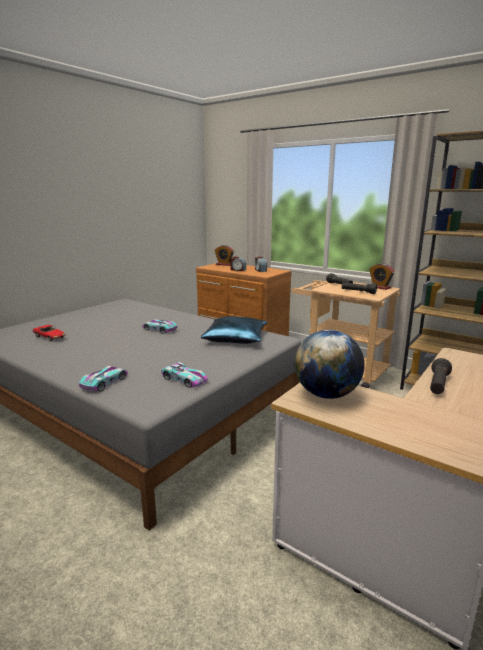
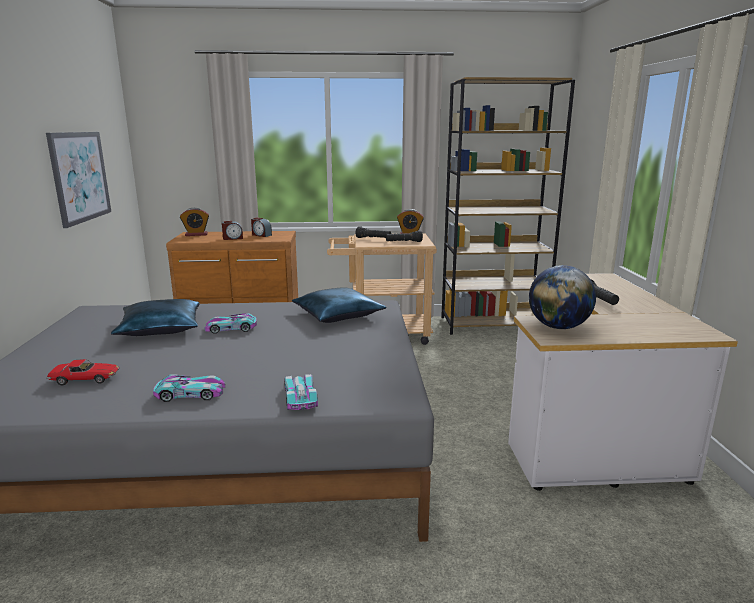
camera: 40 degrees left, 0 degrees up
(129, 320) = (160, 328): none -> blue pillow
(144, 218) = (80, 176): none -> picture
(184, 379) = (376, 365): toy car -> toy car (190, 394)

